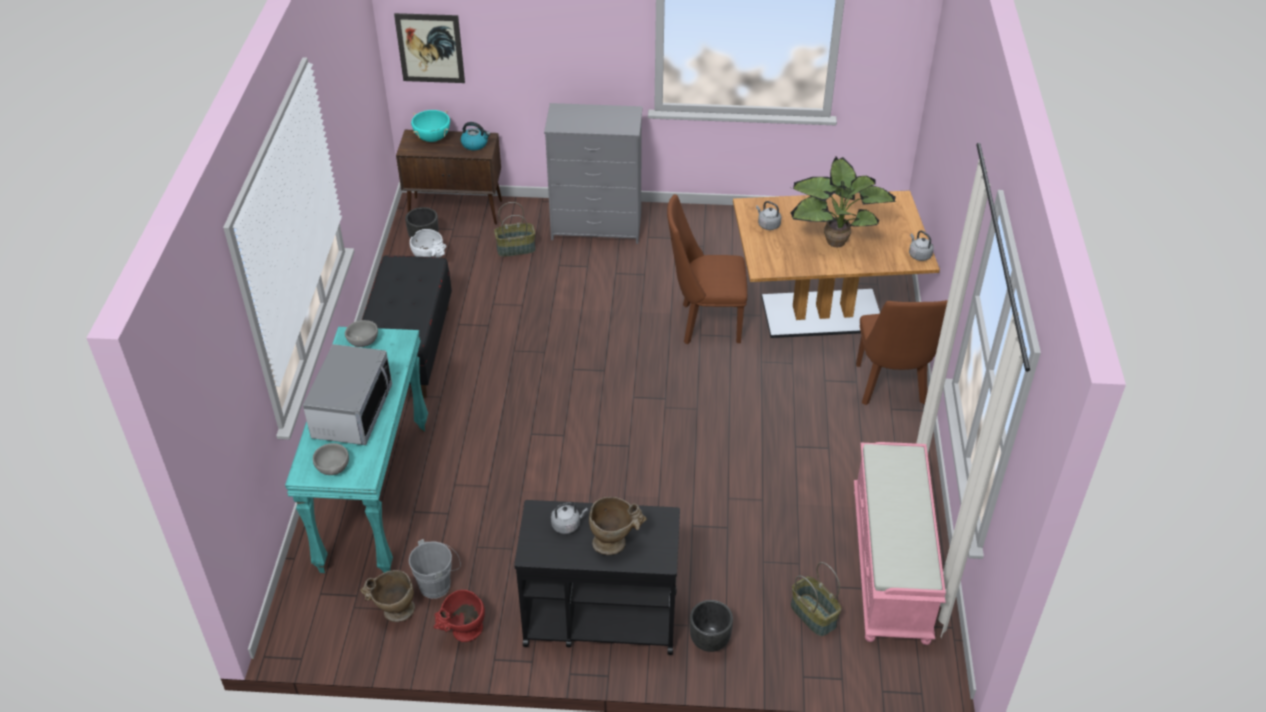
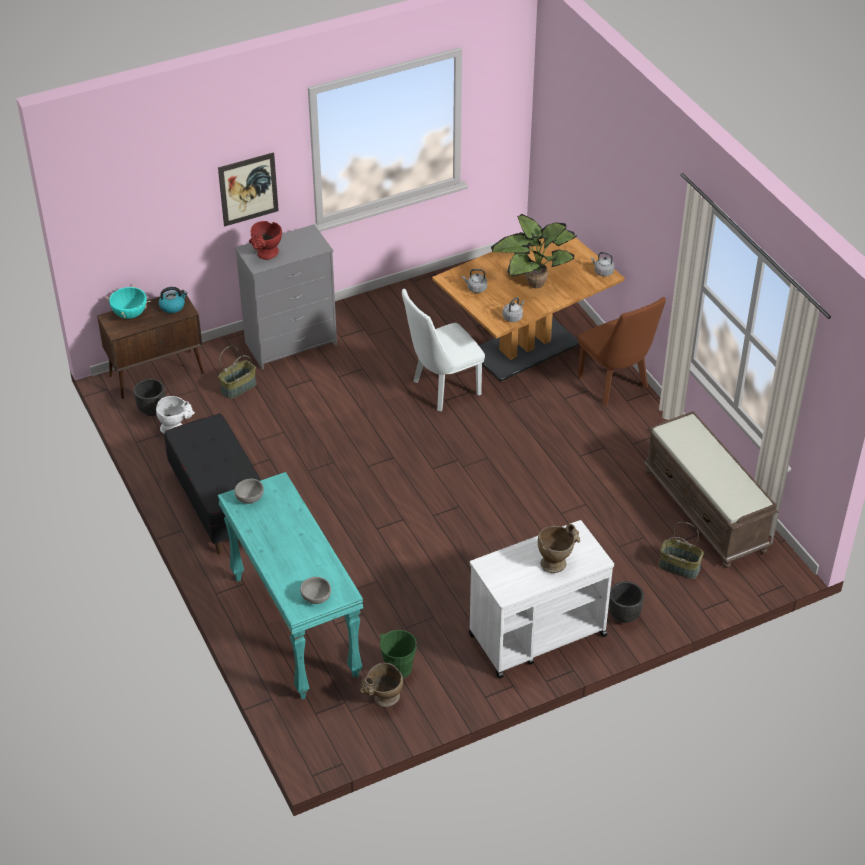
camera: 30 degrees left, 0 degrees up
(352, 412) = (292, 553): microwave -> none
(430, 48) = (116, 233): picture -> picture (248, 189)
(438, 584) = (400, 666): grey bucket -> green bucket
(463, 633) = (448, 690): red vase -> red vase (266, 255)
(567, 525) = (514, 564): grey kettle -> grey kettle (513, 317)
(599, 618) = (536, 635): black cart -> white cart
(704, 323) = (441, 390): brown chair -> white chair
(891, 565) = (706, 511): pink bench -> brown bench

